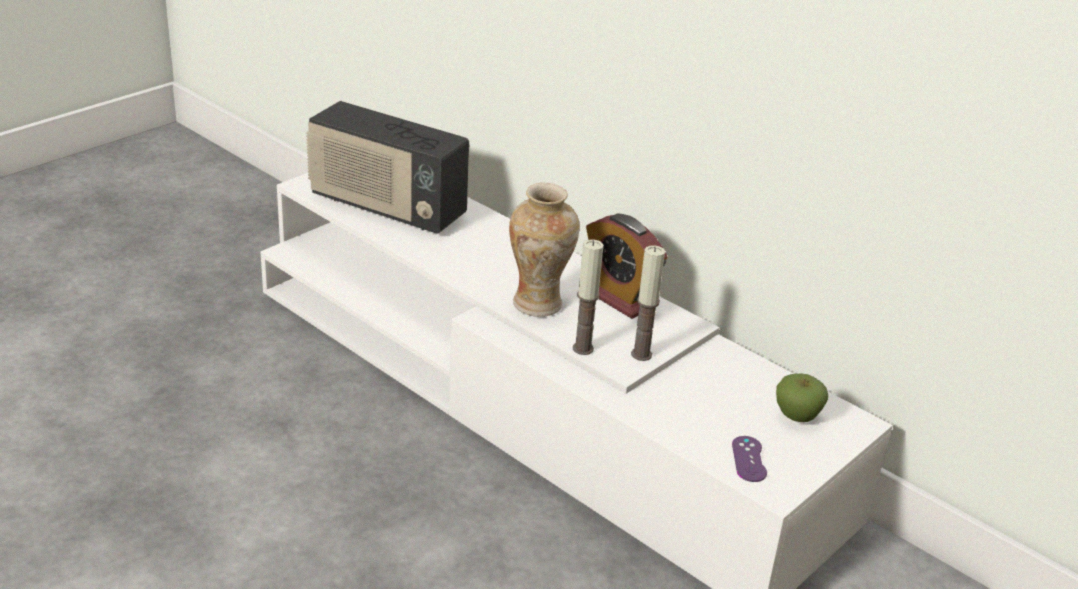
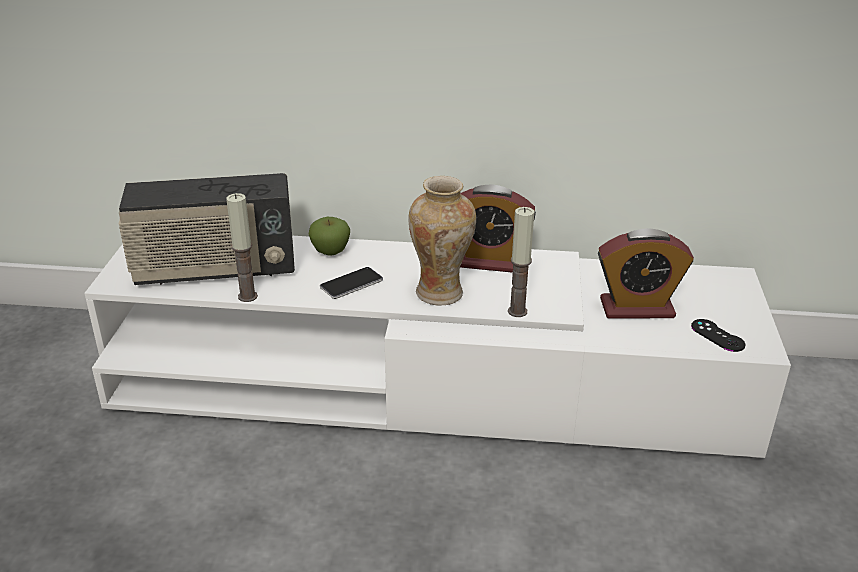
camera: 35 degrees left, 0 degrees up
(476, 264) = (351, 284): none -> phone
(641, 354) = (560, 296): candle -> candle (247, 296)
(706, 400) = (637, 308): none -> alarm clock
(749, 459) = (717, 335): purple game controller -> black game controller
(797, 416) = (701, 291): apple -> apple (330, 252)

